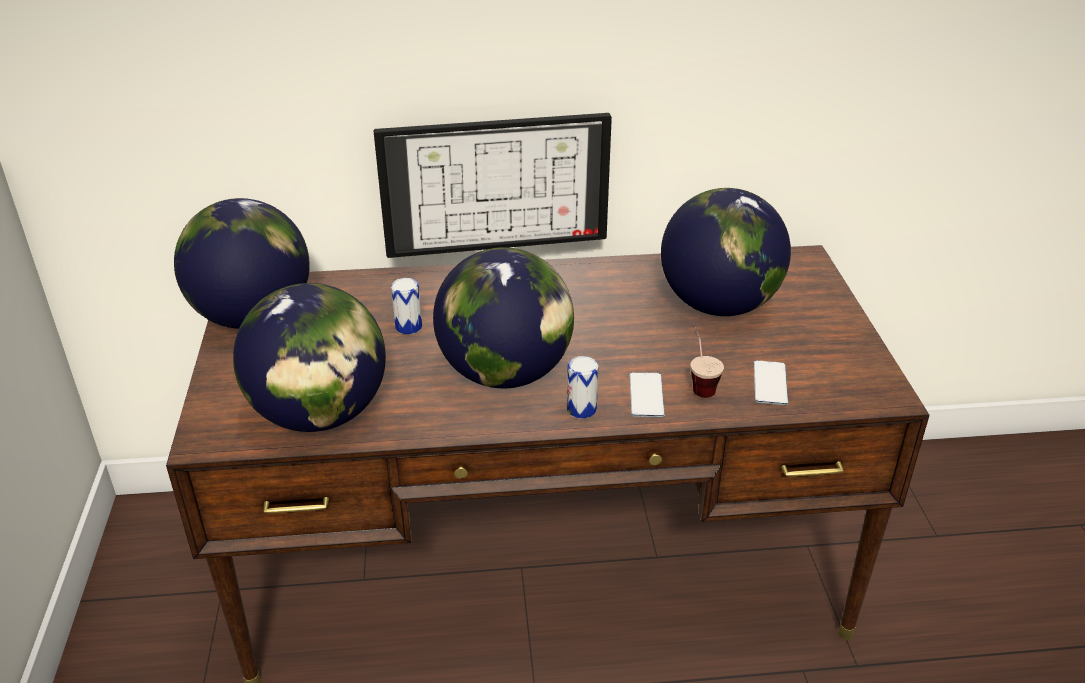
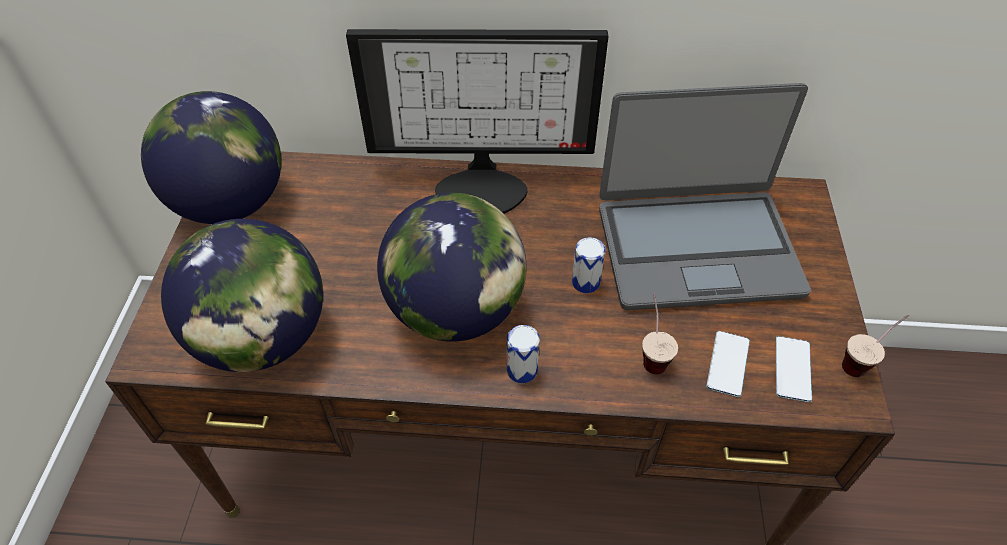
camera: 10 degrees right, 15 degrees up
(408, 327) = (375, 236): can -> can (585, 282)
(646, 395) = (593, 361): phone -> phone (792, 369)
(719, 305) = (696, 248): globe -> laptop
(889, 368) = (863, 361): none -> cup

